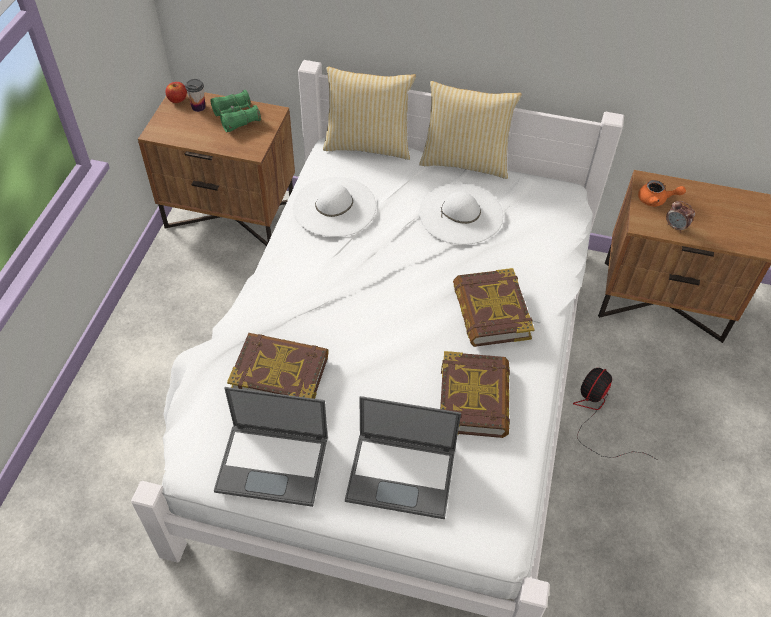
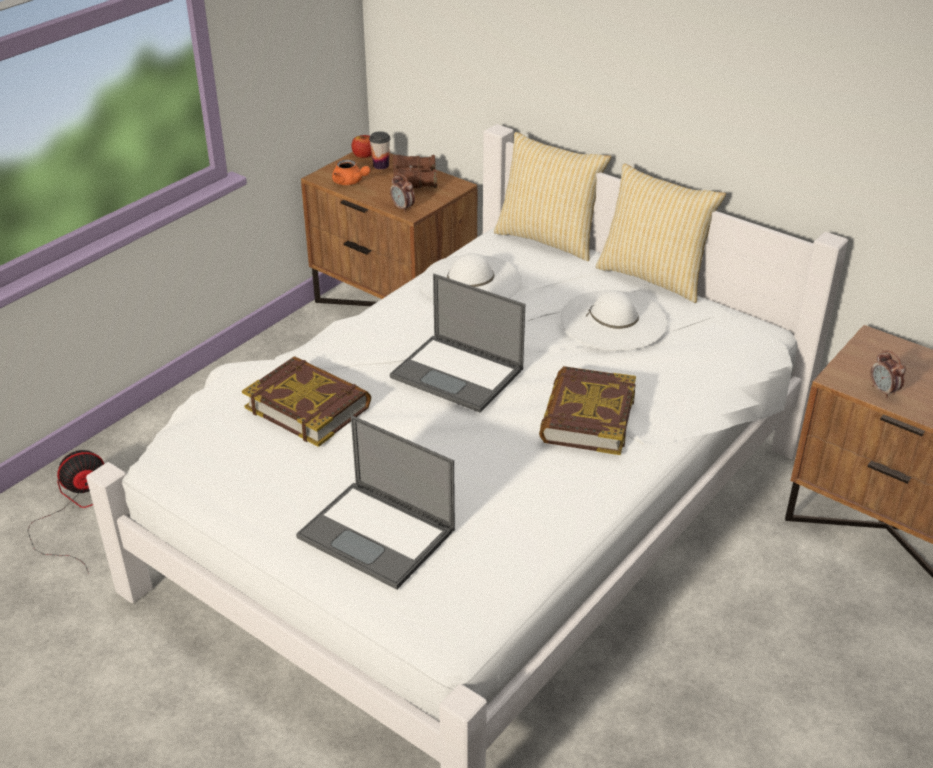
camera: 25 degrees right, 15 degrees down
(236, 117) = (414, 181): green binoculars -> brown binoculars
(243, 149) = (403, 208): none -> alarm clock
(274, 464) = (246, 482): laptop -> laptop (458, 373)
(474, 399) = (512, 492): book -> none
(596, 415) = (720, 622): fan -> fan (75, 512)
(656, 200) = (874, 359): orange teapot -> orange teapot (350, 182)

